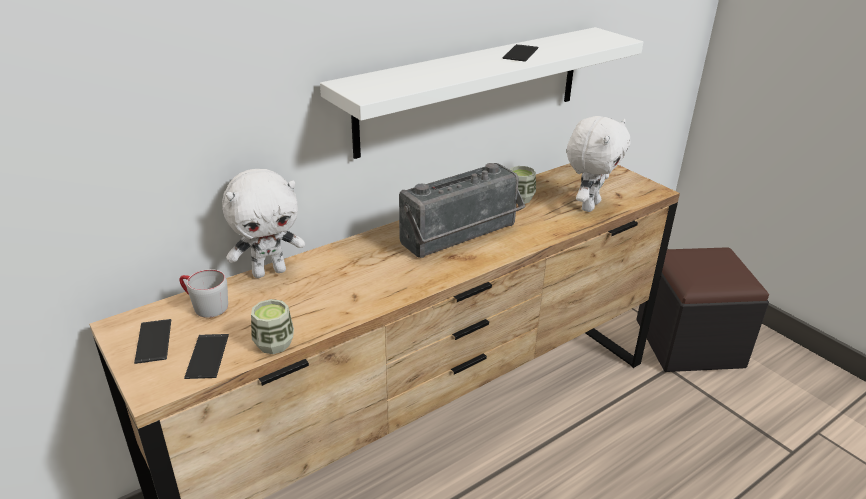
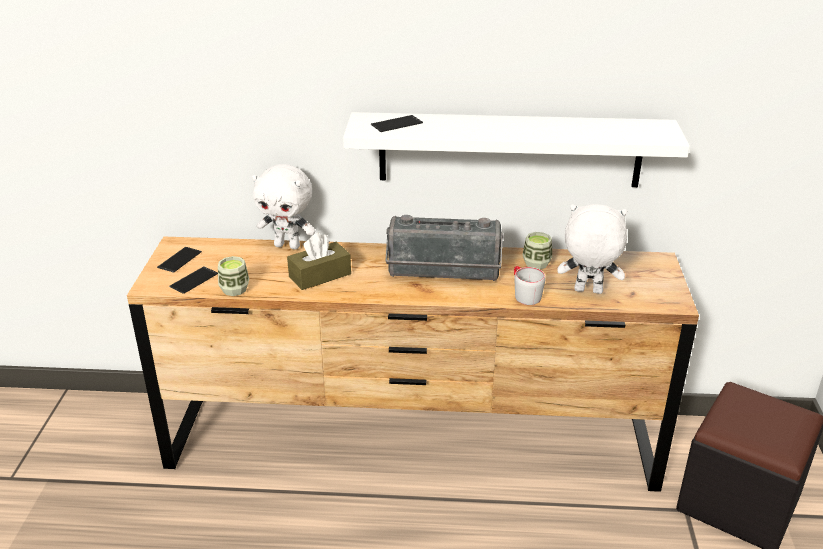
camera: 40 degrees right, 0 degrees up
(204, 305) = (227, 251): grey mug -> grey mug (524, 294)
(349, 287) = (320, 275): none -> brown tissue box
(520, 53) = (543, 127): phone -> phone (396, 124)
(588, 205) = (587, 291): white plush toy -> white plush toy turned 150 degrees counterclockwise

